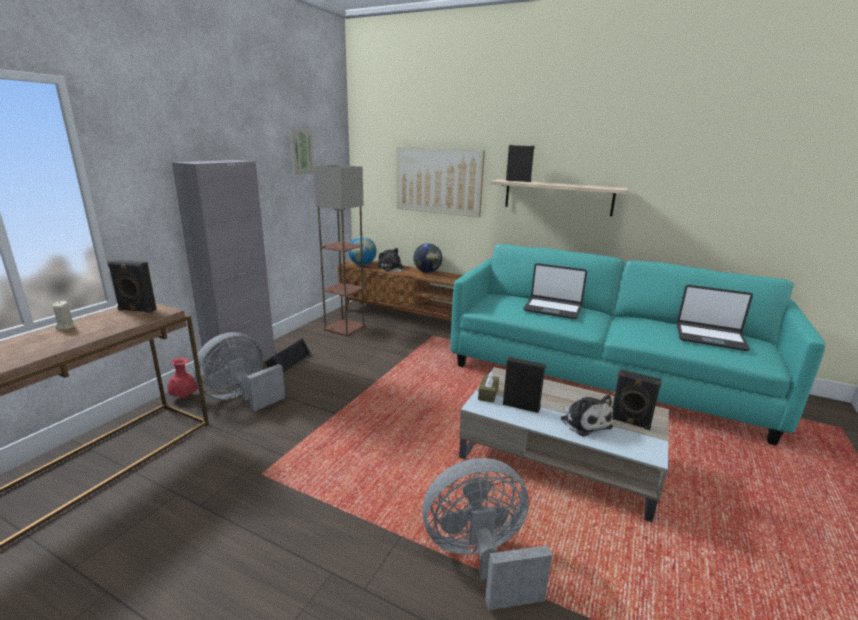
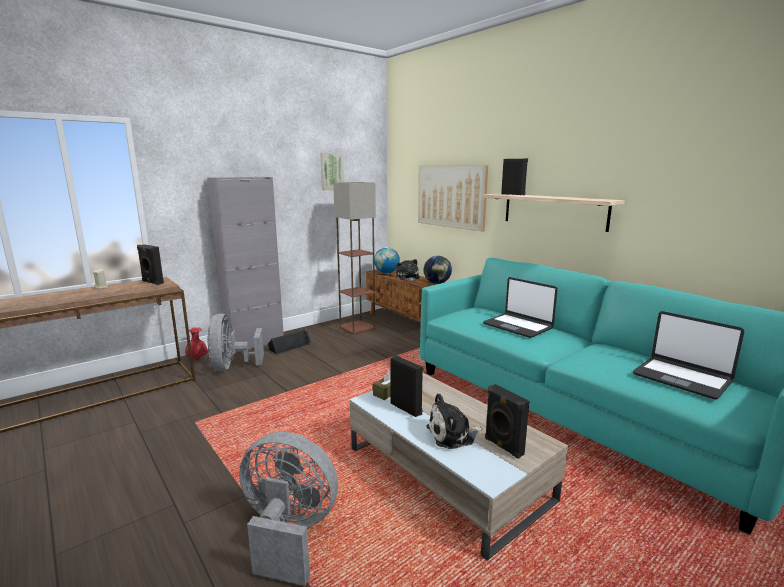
camera: 25 degrees right, 5 degrees down
(241, 398) = (232, 366): grey fan -> grey fan turned 75 degrees counterclockwise
(584, 422) = (453, 435): plush toy -> plush toy turned 75 degrees clockwise

